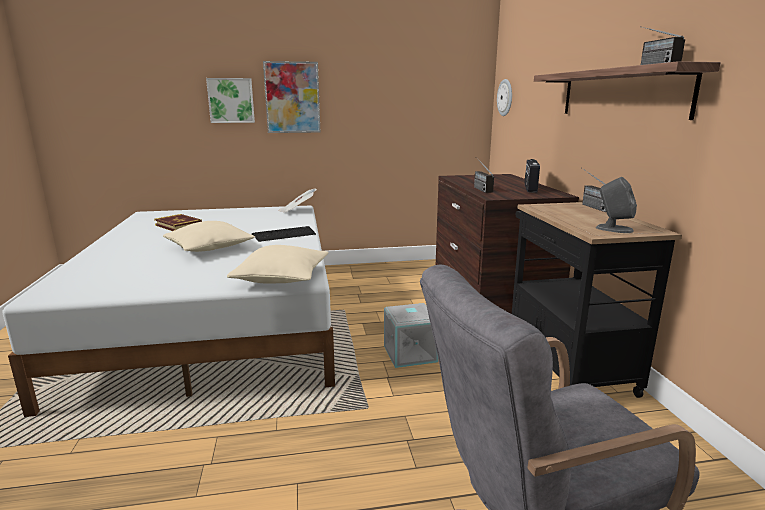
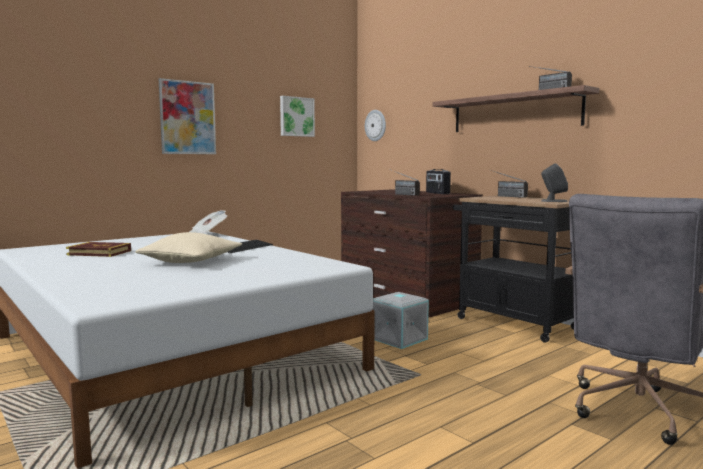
camera: 30 degrees left, 10 degrees down
(231, 100) = (123, 117): picture -> picture (296, 116)
(282, 278) = (321, 267): beige pillow -> none

